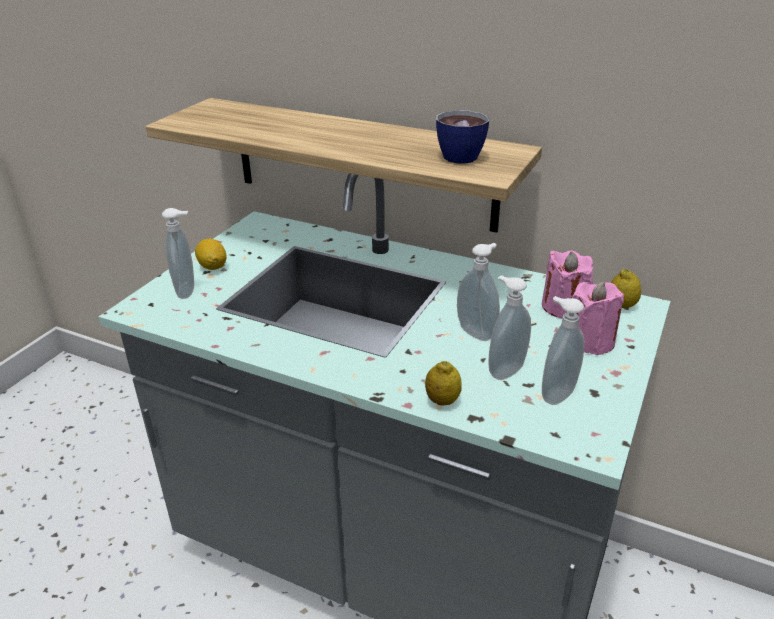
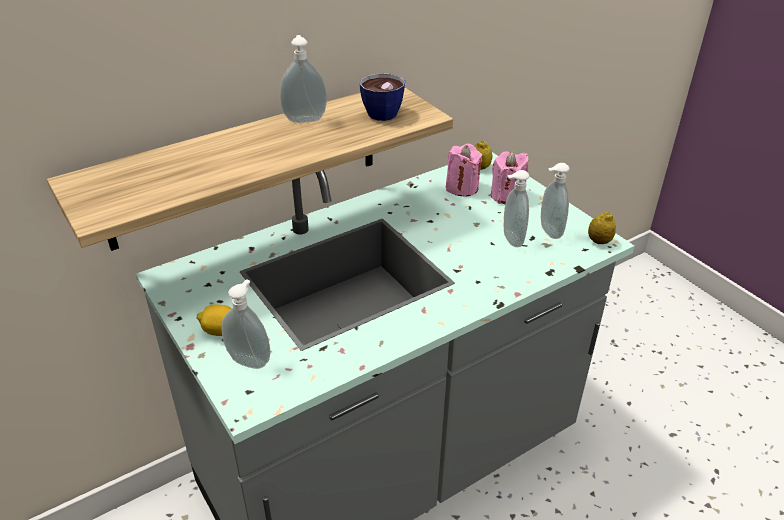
camera: 60 degrees left, 5 degrees up
(442, 400) = (523, 277): lemon -> lemon (599, 241)
(478, 332) = (460, 232): soap dispenser -> soap dispenser (305, 119)

